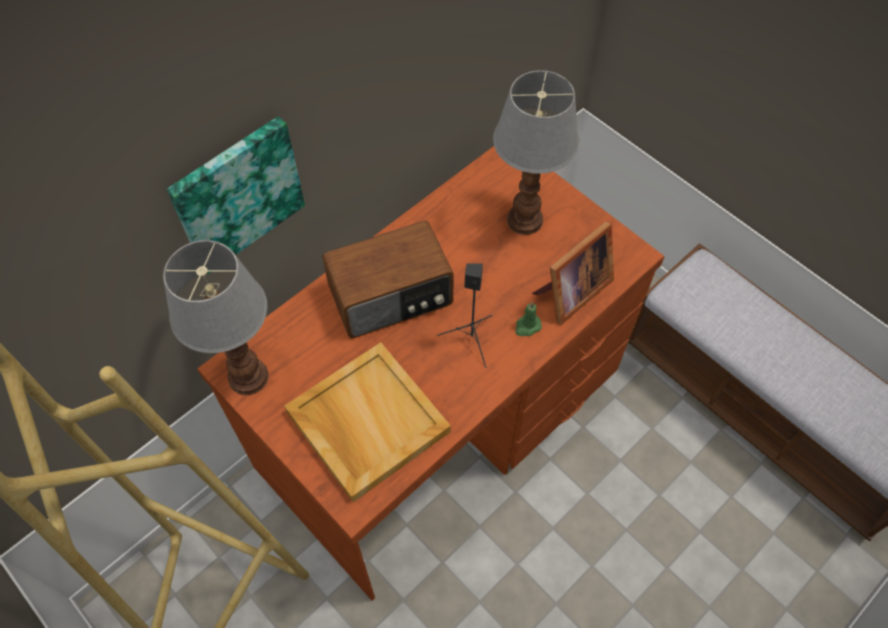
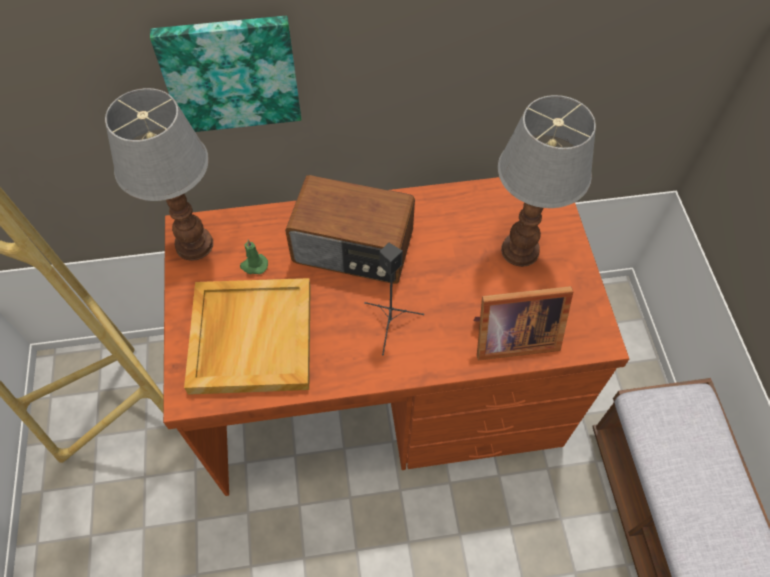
camera: 35 degrees right, 0 degrees up
(527, 326) = (447, 343): green candle -> green candle (254, 265)

